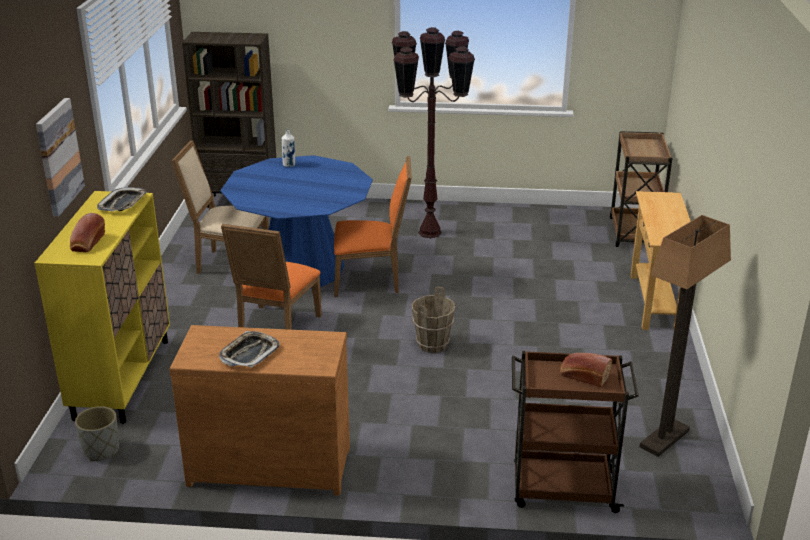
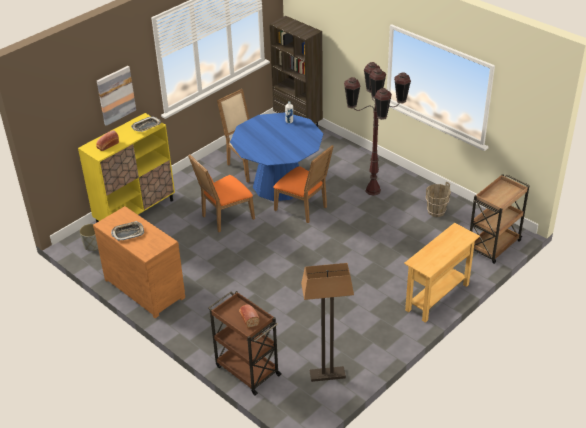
camera: 40 degrees right, 10 degrees up
(433, 345) = (286, 263): brown bucket -> brown bucket (436, 212)

